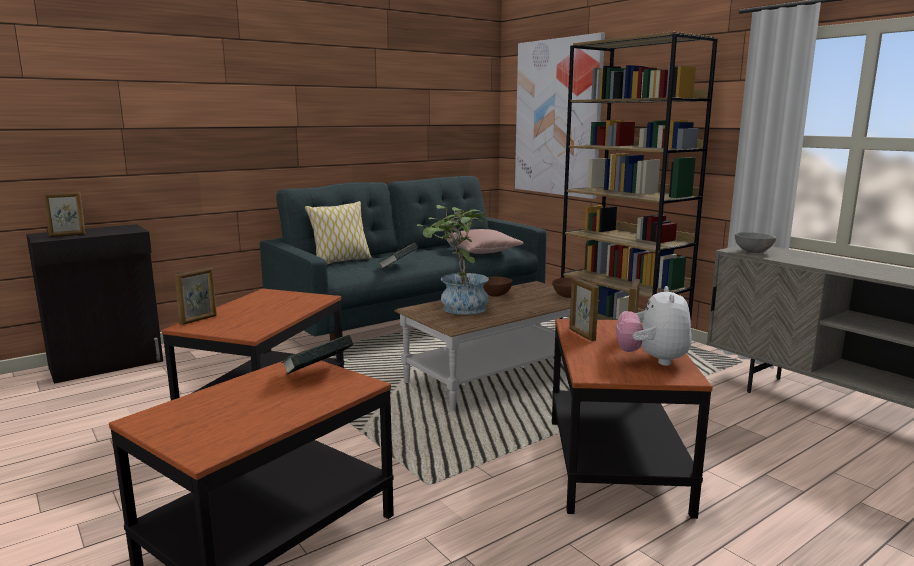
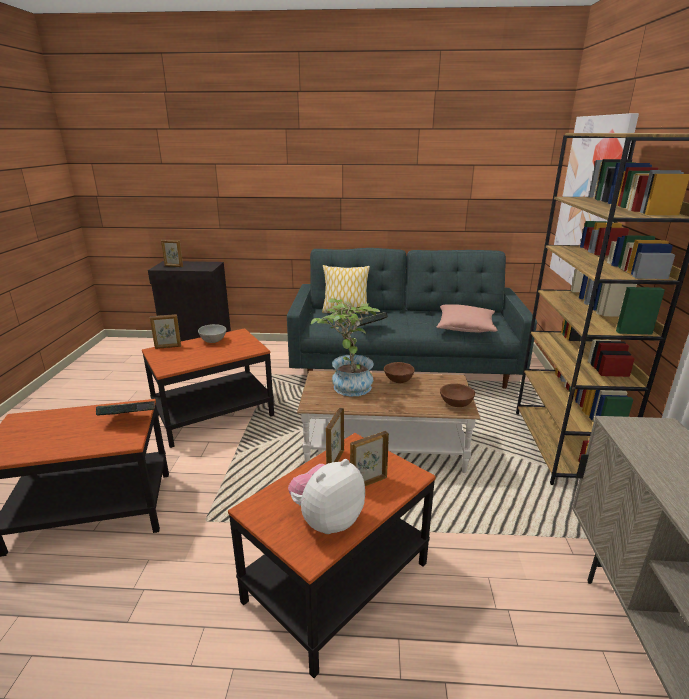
camera: 40 degrees right, 10 degrees up
(752, 251) = (636, 434): grey bowl -> grey bowl (213, 341)

